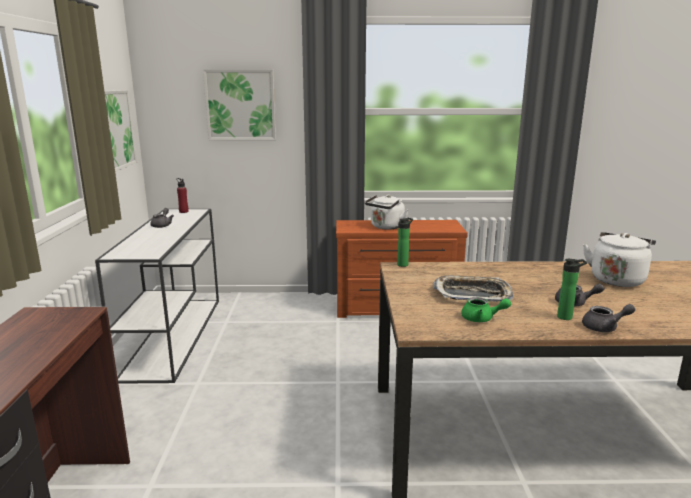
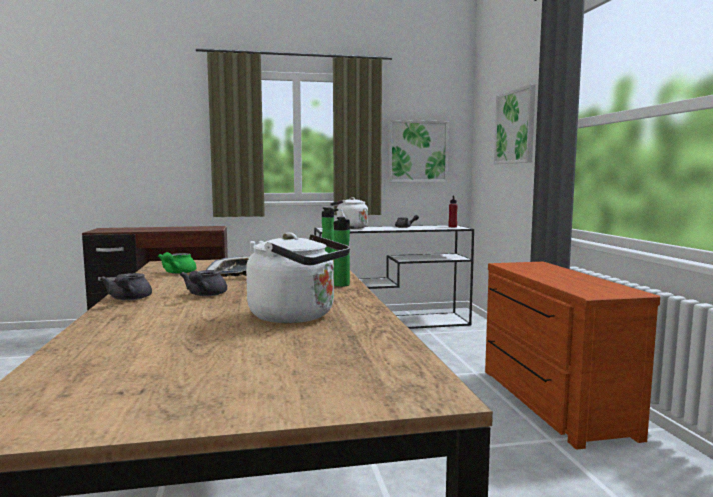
camera: 80 degrees right, 10 degrees down
(386, 227) = (541, 273): white kettle -> white kettle (349, 228)
(567, 317) = (166, 291): bottle -> bottle (342, 285)

